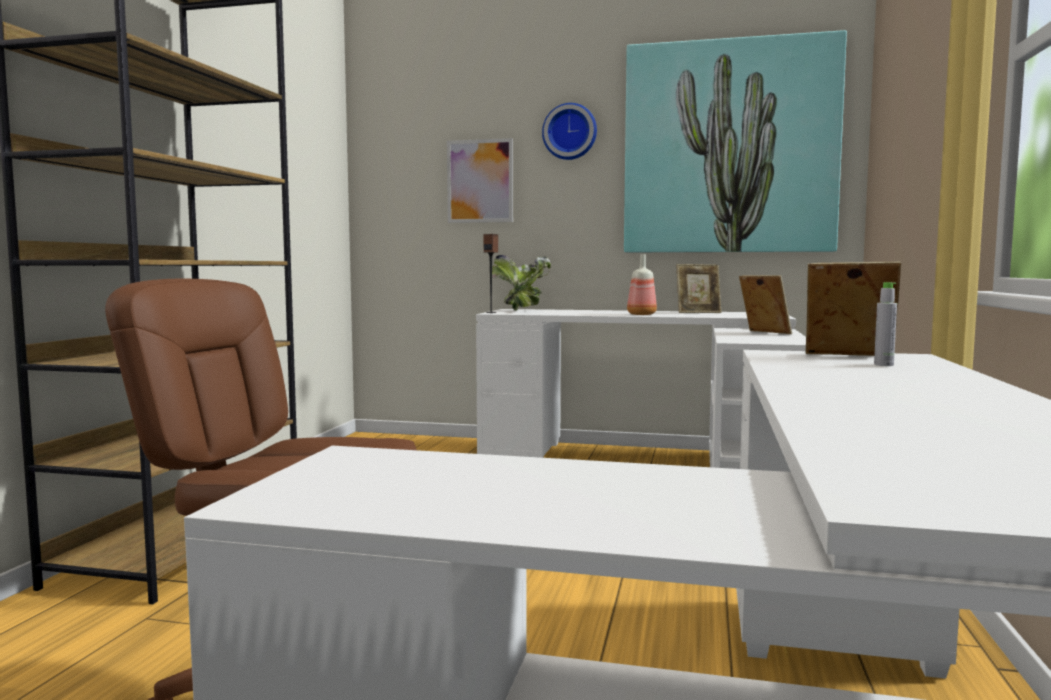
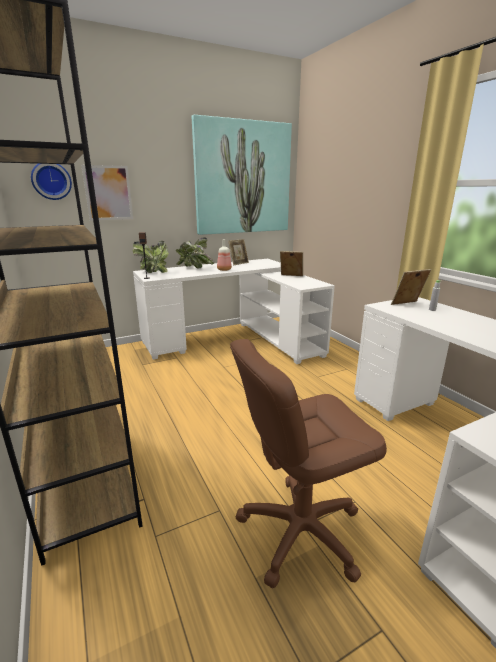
camera: 40 degrees left, 15 degrees up
(570, 132) = (162, 164): wall clock -> wall clock (51, 180)
(597, 311) = (194, 268): none -> potted plant

